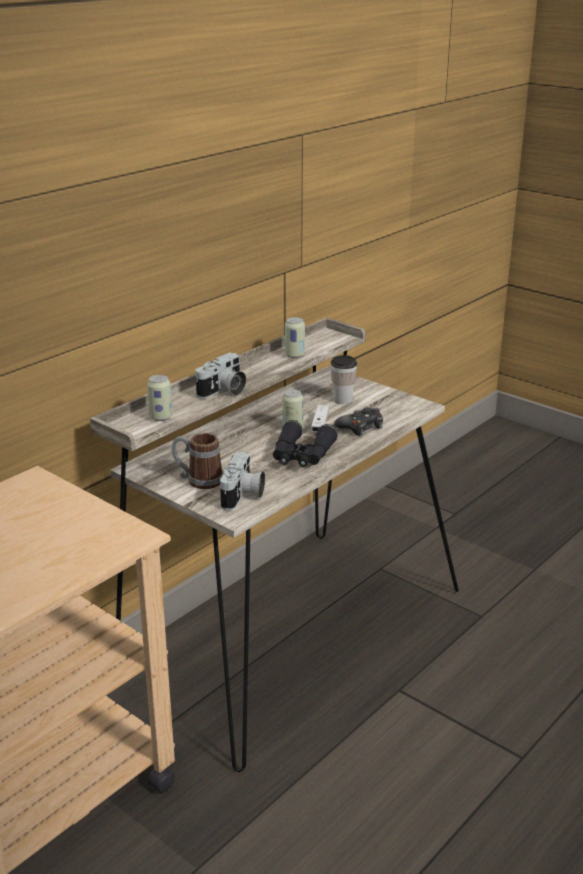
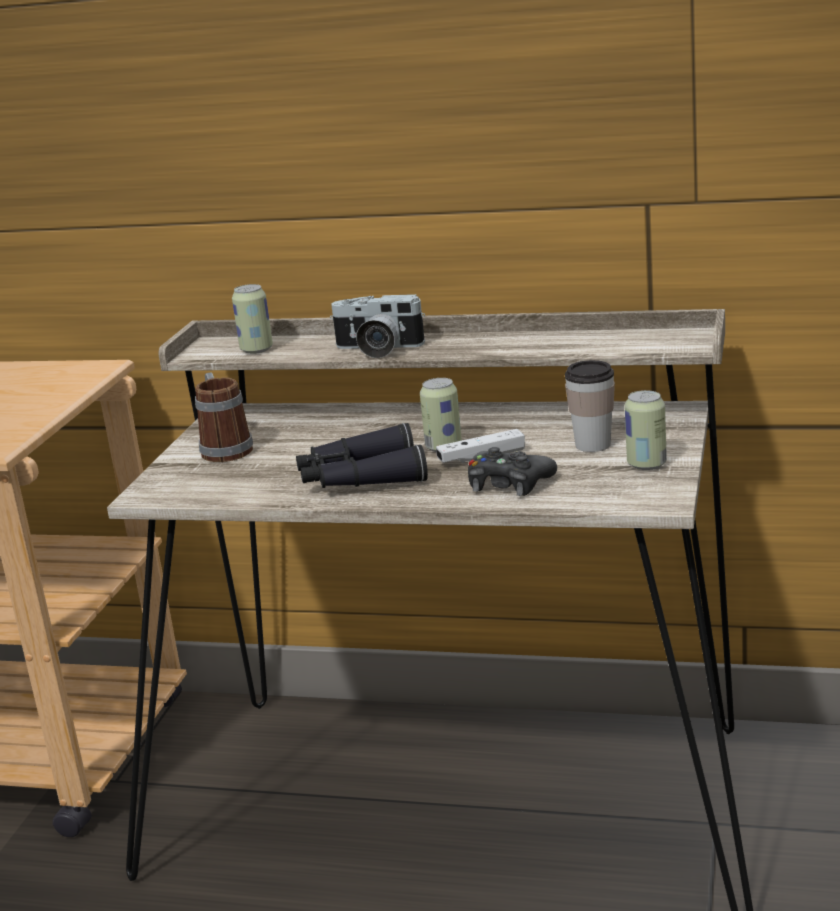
camera: 65 degrees right, 5 degrees down
(243, 496) = (203, 483): camera -> none
(294, 355) = (566, 343): can -> can (646, 464)

